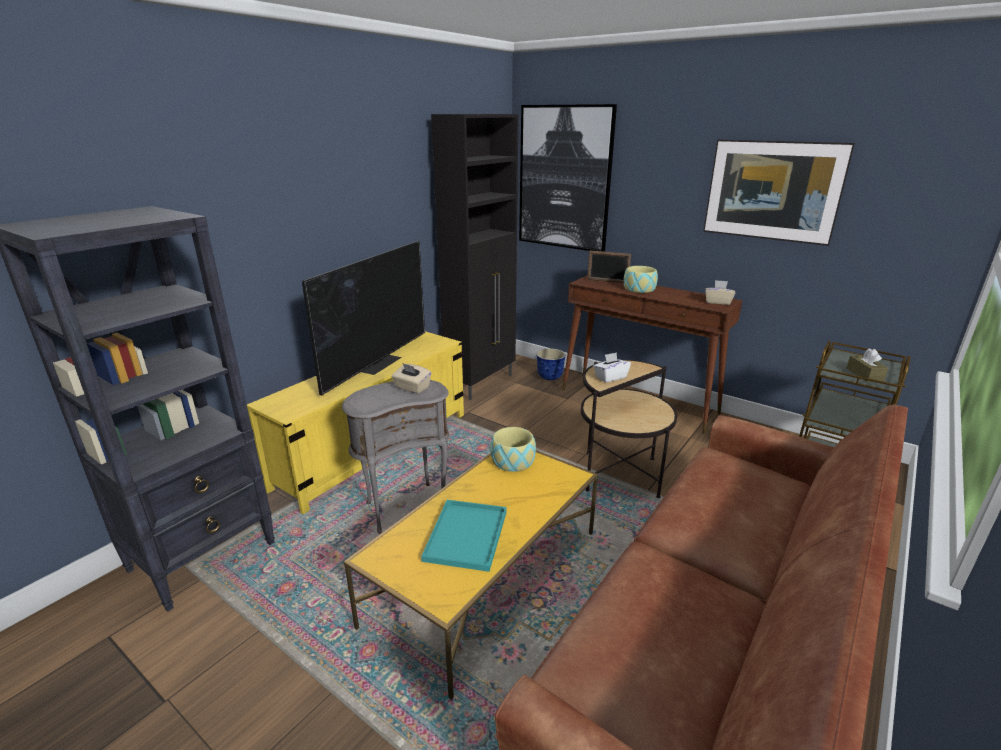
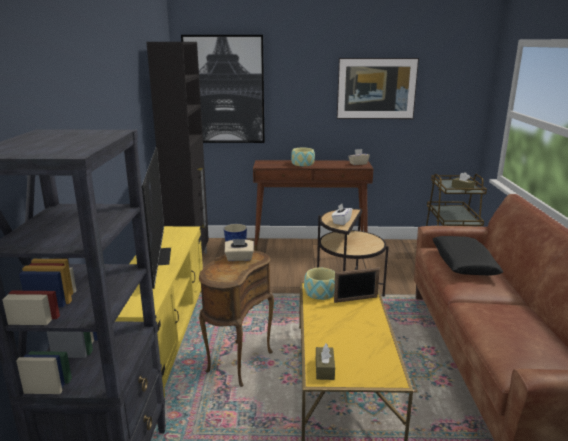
camera: 35 degrees left, 5 degrees down
(392, 551) = (324, 369): none -> brown tissue box
(405, 506) = (237, 362): grey side table -> brown side table
(467, 536) = (355, 342): turquoise tray -> none
(607, 281) = (275, 162): picture frame -> picture frame (356, 299)
(732, 492) = (463, 263): none -> black pillow

